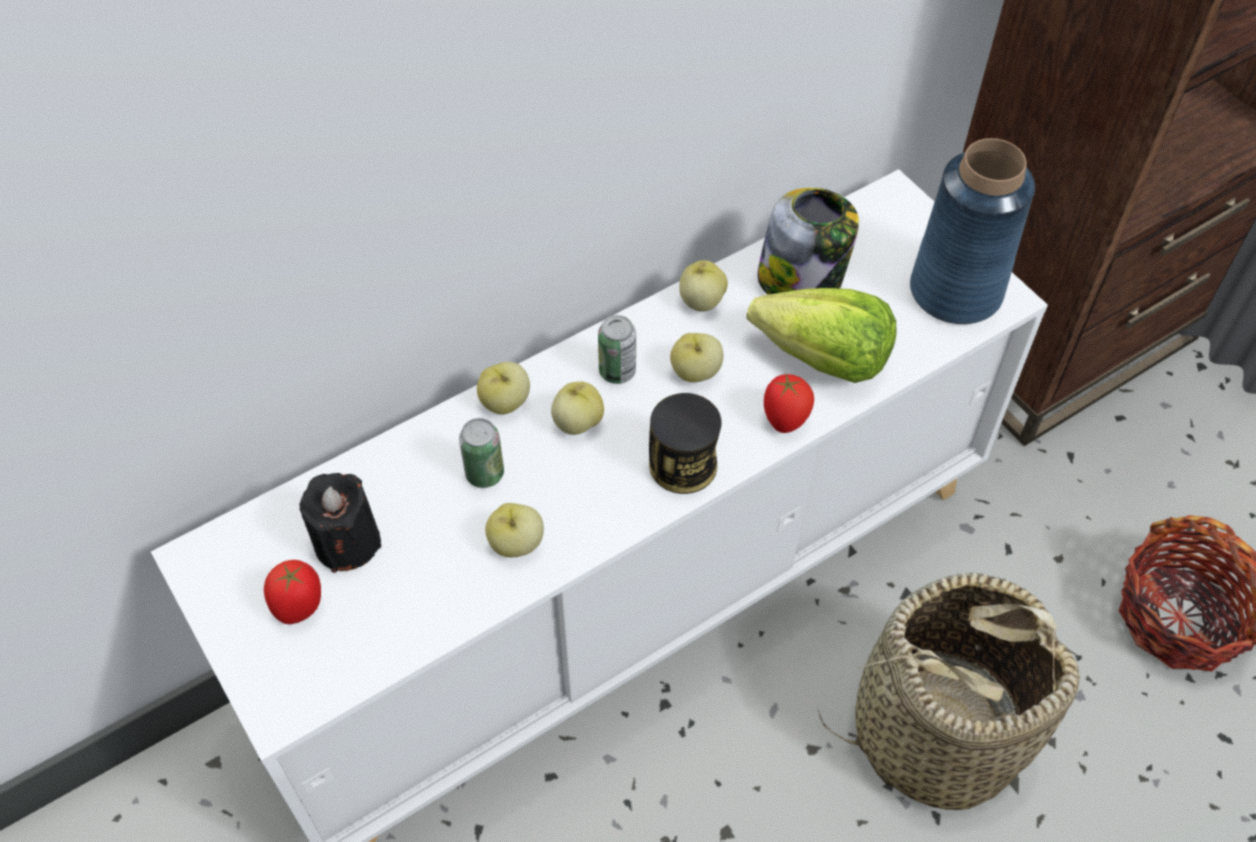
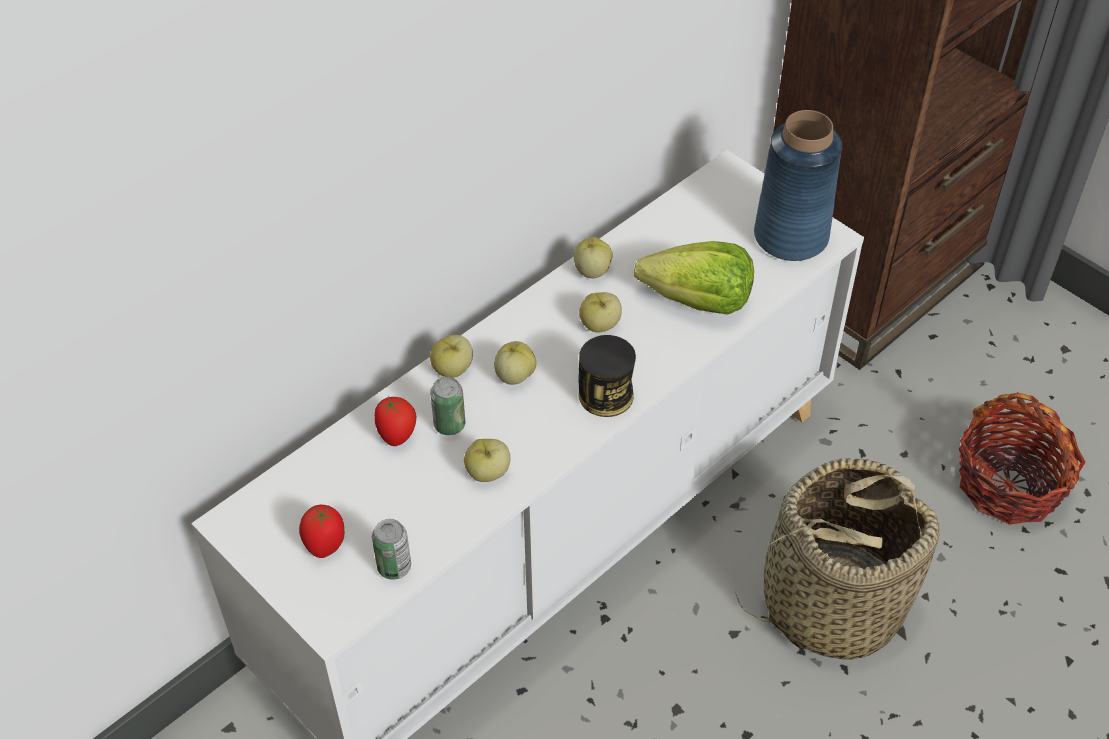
camera: 10 degrees left, 5 degrees down
(347, 542) = (351, 492): black candle -> none
(617, 371) = (537, 333): can -> can (394, 567)
(785, 420) = (678, 350): tomato -> tomato (397, 435)
(801, 280) = (668, 244): jar -> none

